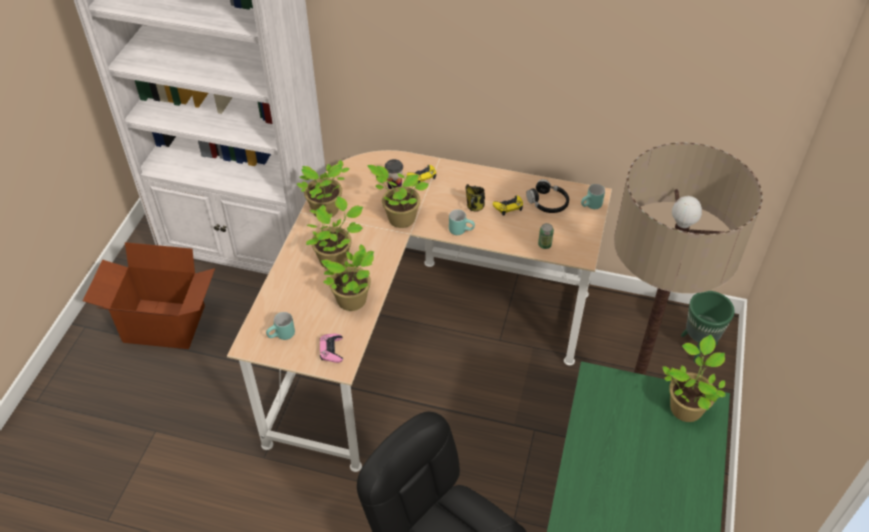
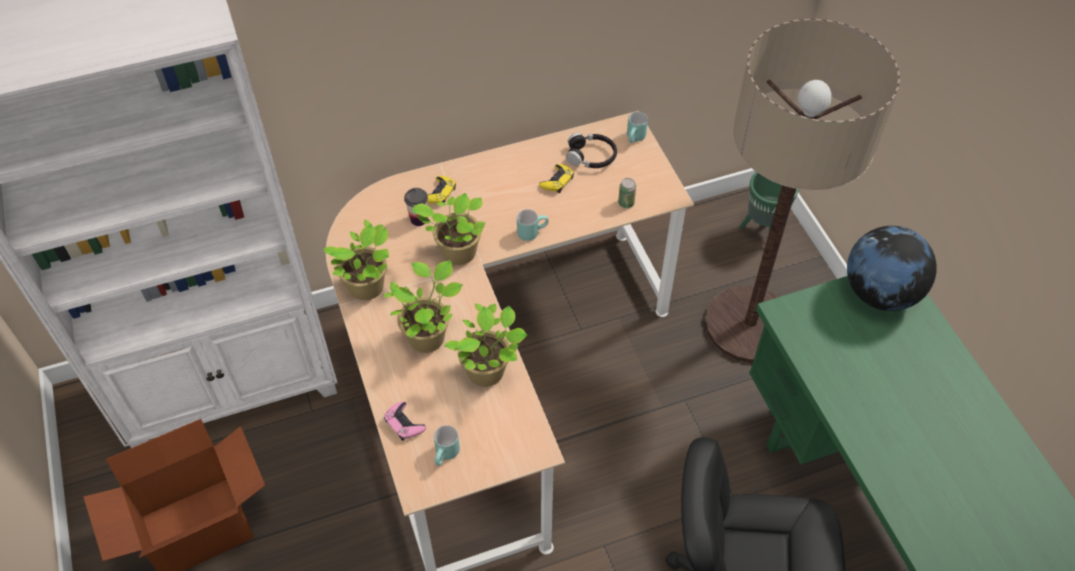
camera: 35 degrees left, 5 degrees up
(331, 350) = (513, 438): pink game controller -> pink game controller (404, 424)
(475, 207) = (523, 199): mug -> none
(686, 406) = (879, 293): potted plant -> globe

